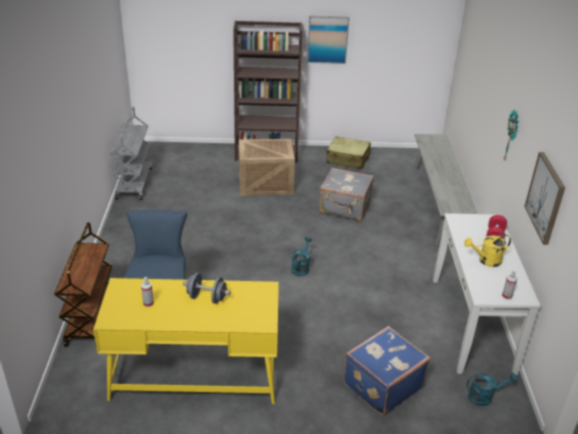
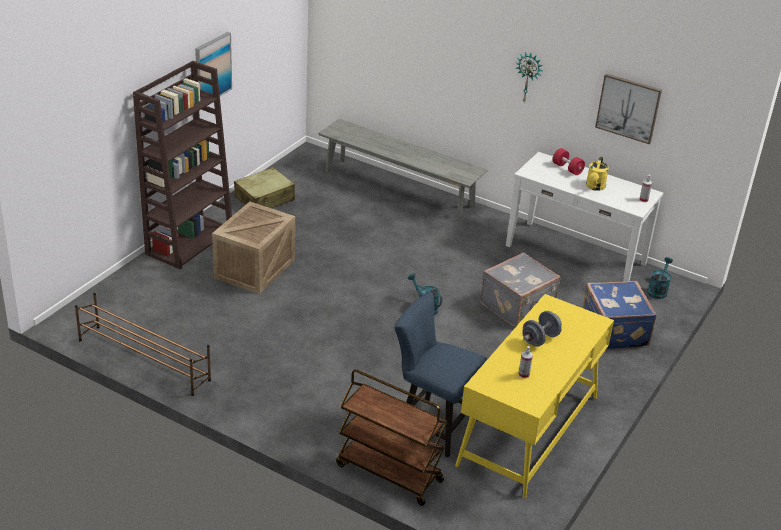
camera: 60 degrees left, 0 degrees up
(134, 182) = (143, 359): grey cart -> brown shoe rack
(345, 208) = (353, 240): grey suitcase -> grey suitcase (518, 306)

